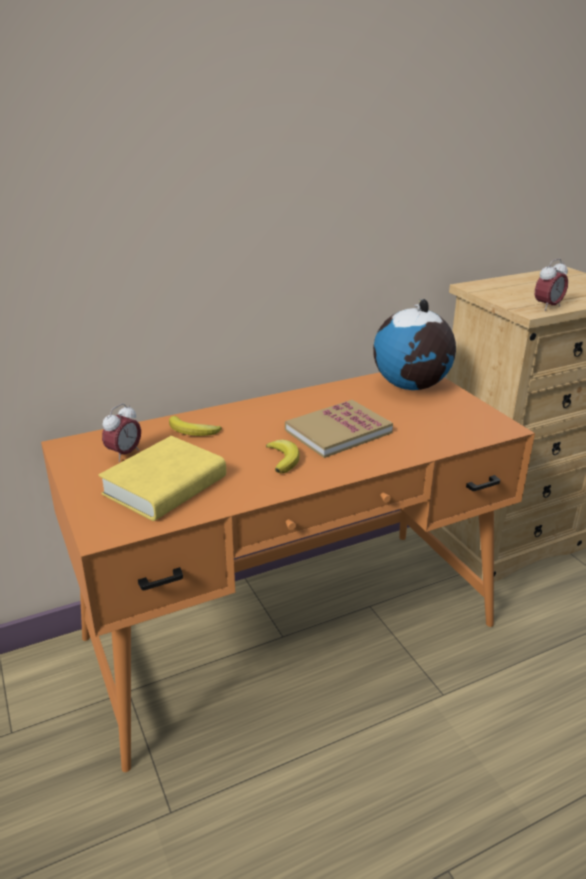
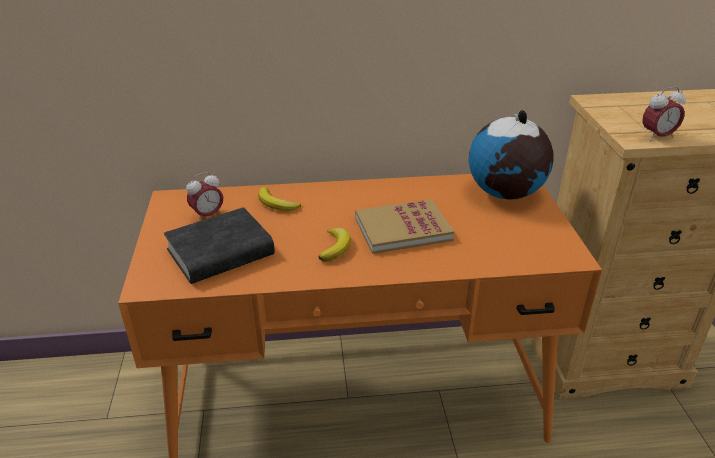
camera: 20 degrees right, 5 degrees up
(165, 486) = (220, 253): yellow book -> black book

